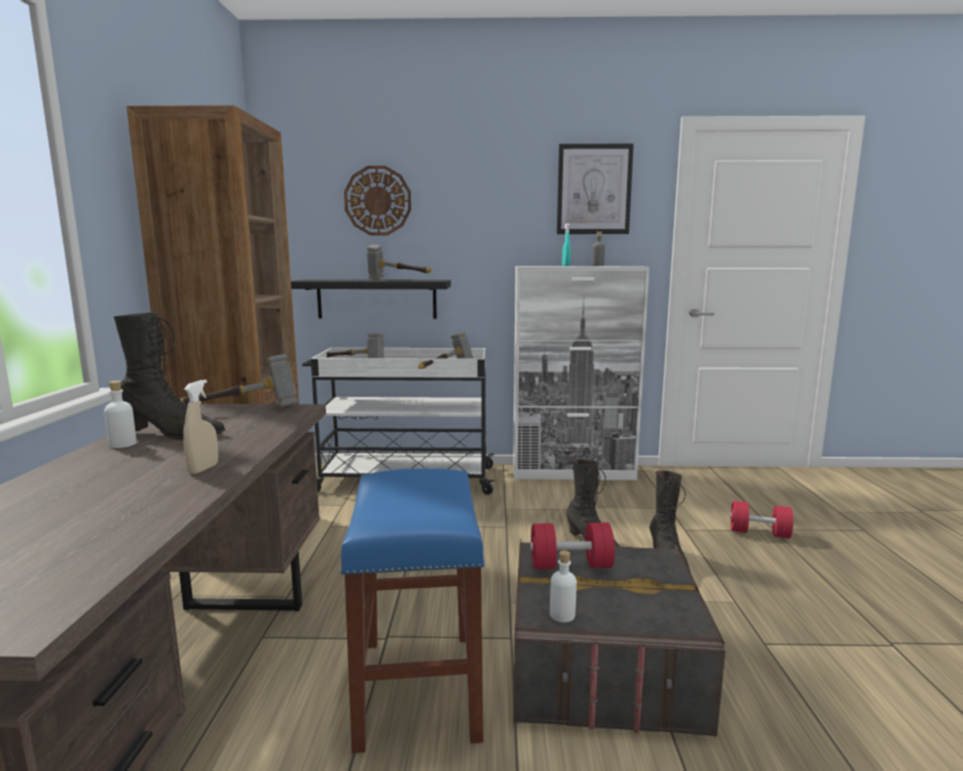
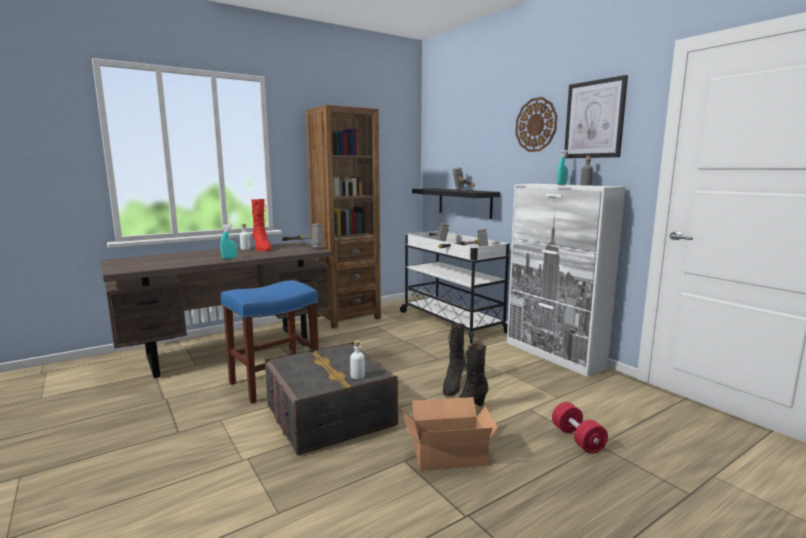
camera: 55 degrees right, 0 degrees up
(172, 434) = (262, 249): black boot -> red boot
(203, 469) = (229, 258): beige spray bottle -> turquoise spray bottle
(378, 201) = (468, 138): wall clock -> wall clock (536, 125)
(562, 615) = (288, 364): white bottle -> white bottle (357, 376)
(570, 565) = (338, 357): red dumbbell -> none
(757, 608) = (447, 453): none -> cardboard box

